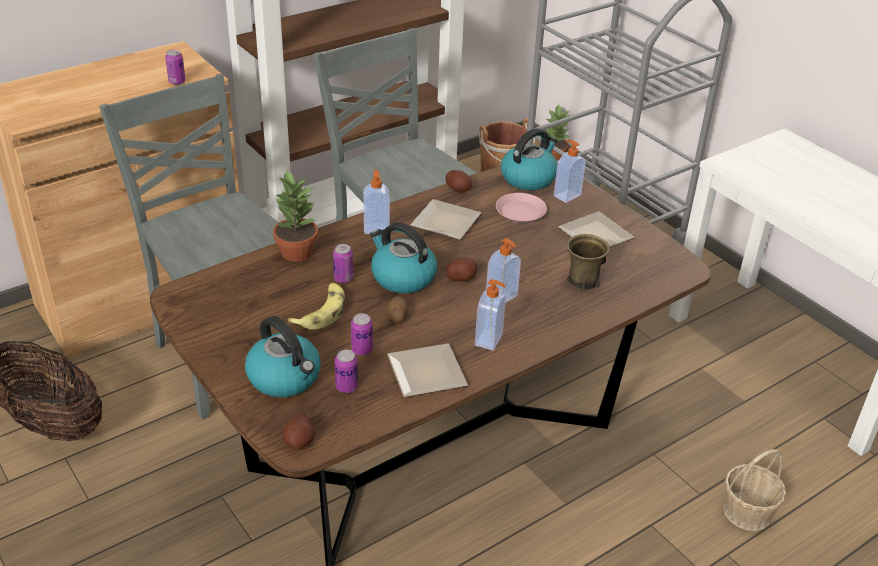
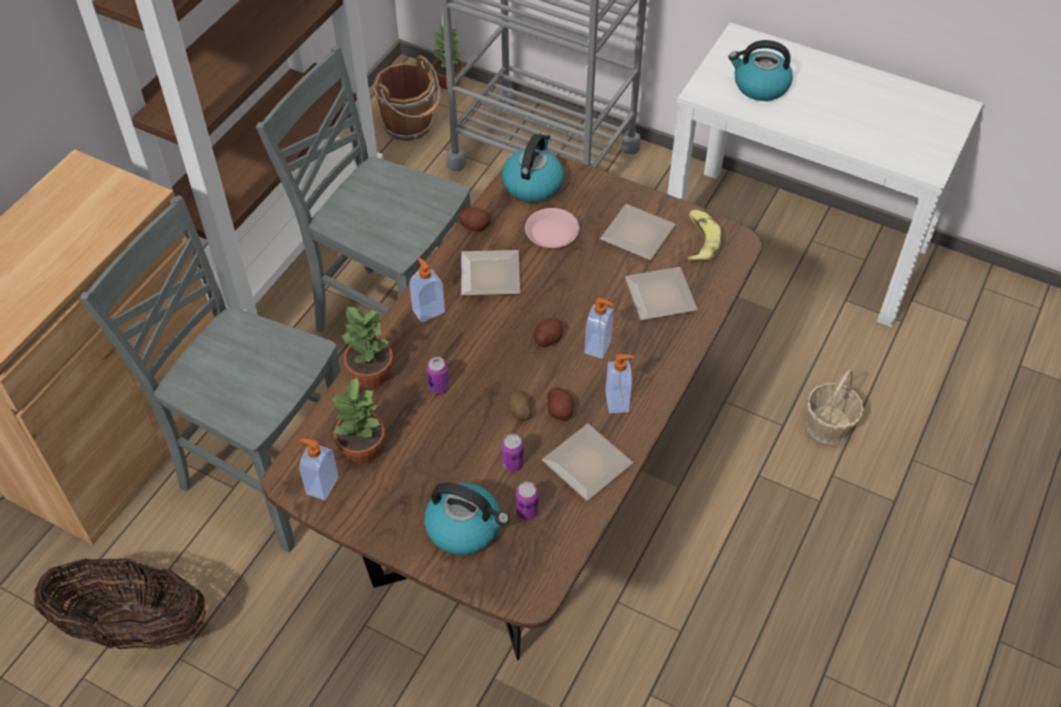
camera: 25 degrees left, 15 degrees up
(177, 82) = (119, 217): can -> none
(247, 296) = (361, 449): none -> potted plant
(299, 441) = (525, 589): potato -> potato (560, 411)
(321, 312) = (446, 437): banana -> banana (699, 240)
(402, 277) = (493, 362): kettle -> kettle (760, 86)
(566, 195) = (581, 193): soap dispenser -> soap dispenser (321, 485)
(583, 281) = (657, 295): brown mug -> plate

